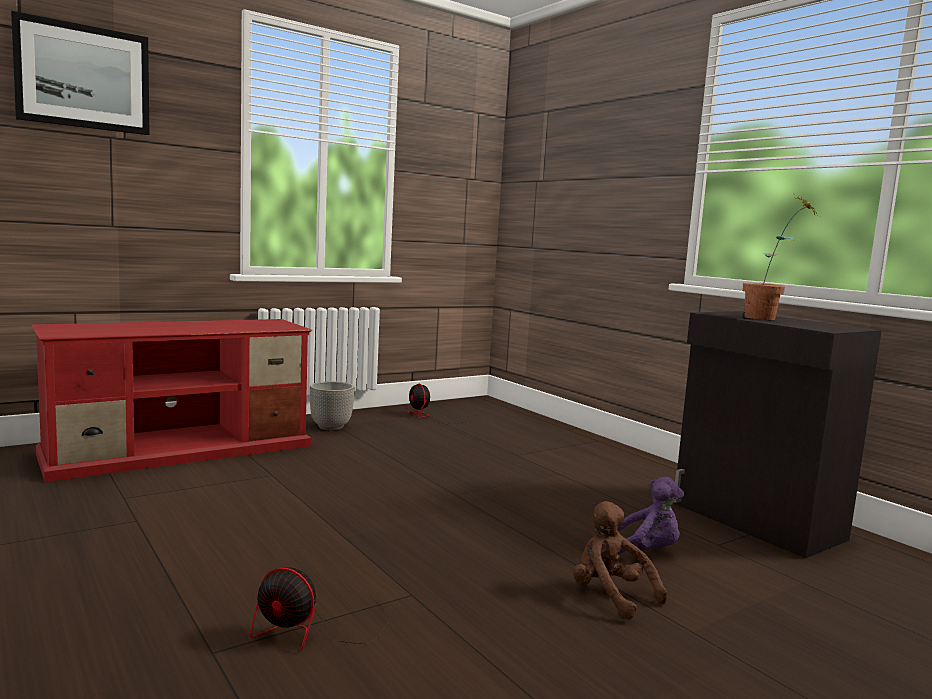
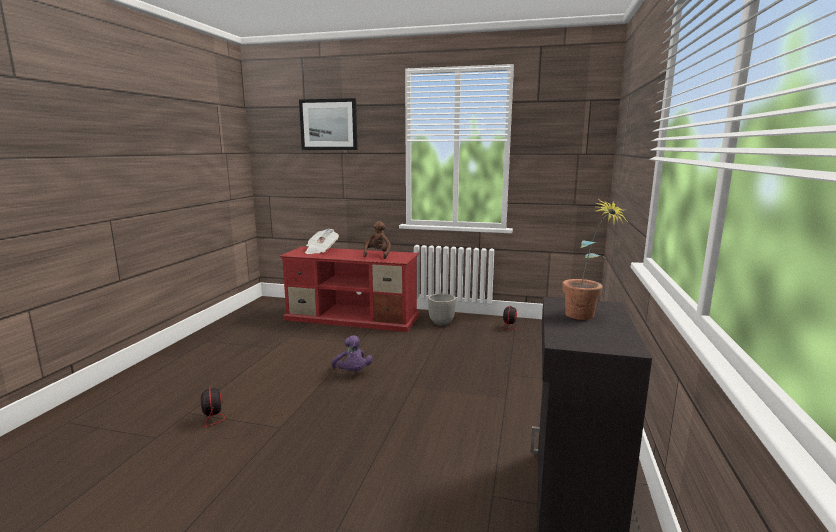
camera: 50 degrees right, 5 degrees up
(106, 327) = (321, 251): none -> newspaper
(610, 596) = (350, 481): brown plush toy -> brown plush toy (377, 255)
(644, 552) = (429, 471): purple plush toy -> purple plush toy (352, 372)

